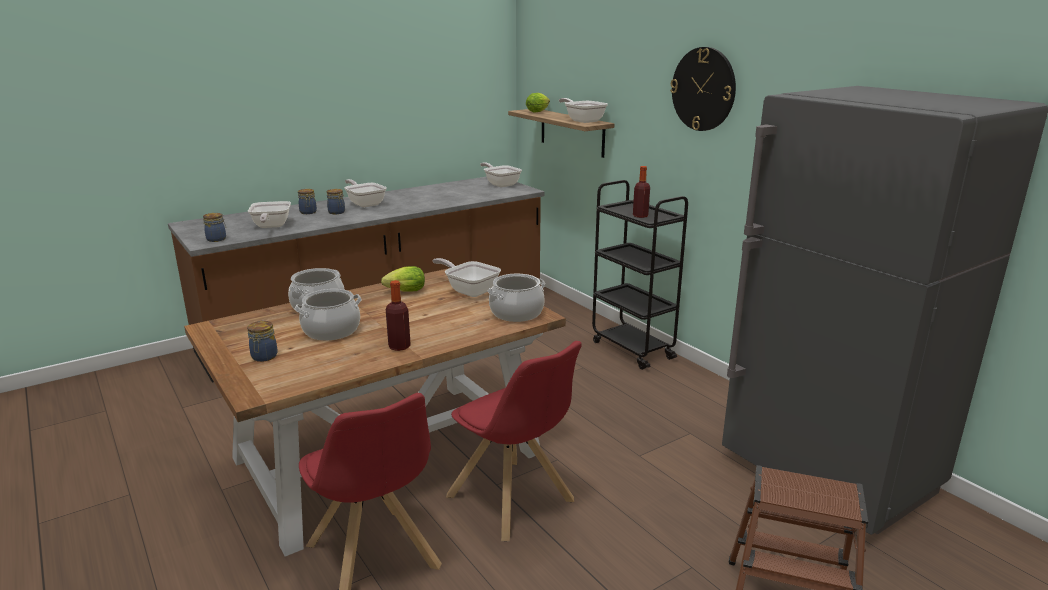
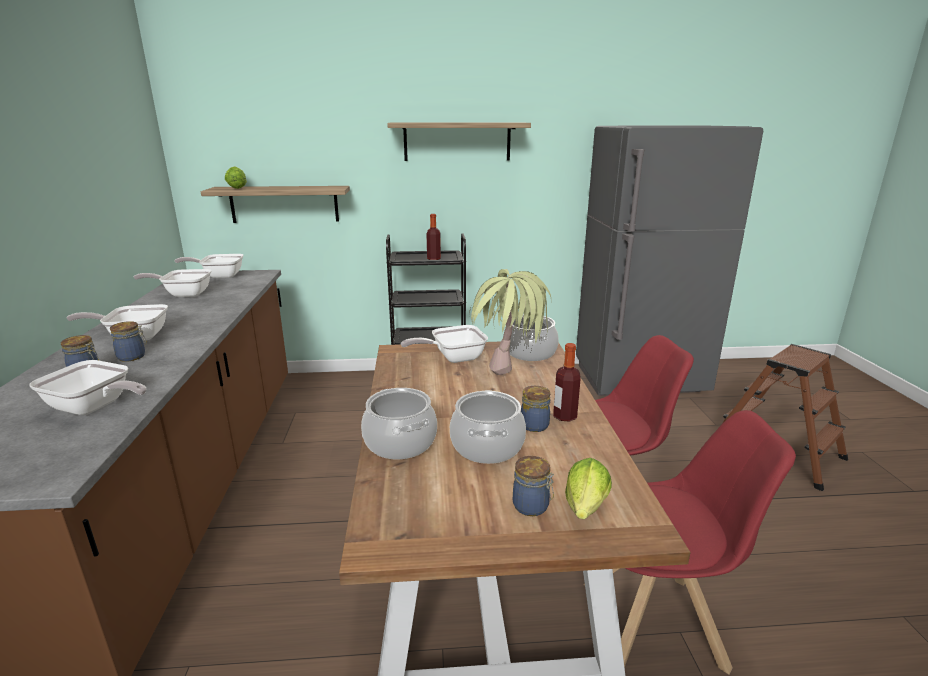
camera: 60 degrees left, 0 degrees up
(217, 239) = (61, 461): jar -> jar (533, 425)
(403, 292) = (416, 387): lettuce -> lettuce (585, 509)
(439, 317) = (507, 384): none -> potted plant
(582, 121) = (318, 187): frying pan -> frying pan (184, 294)
(703, 89) = (457, 141): wall clock -> shelf

